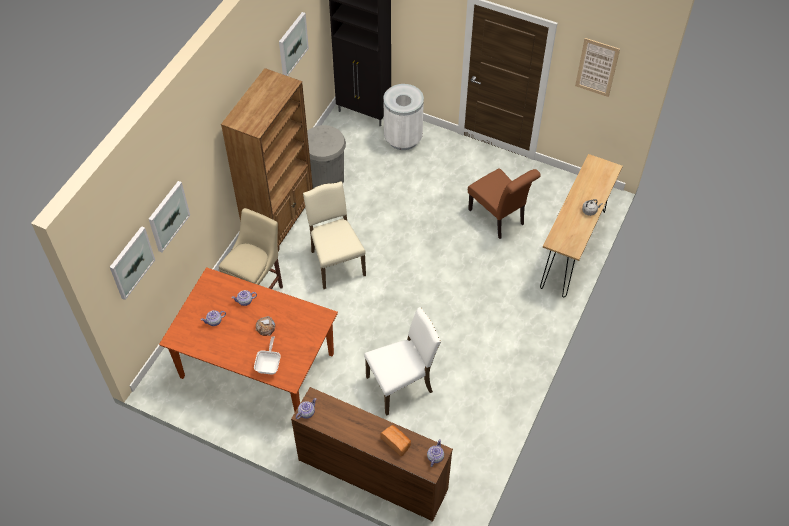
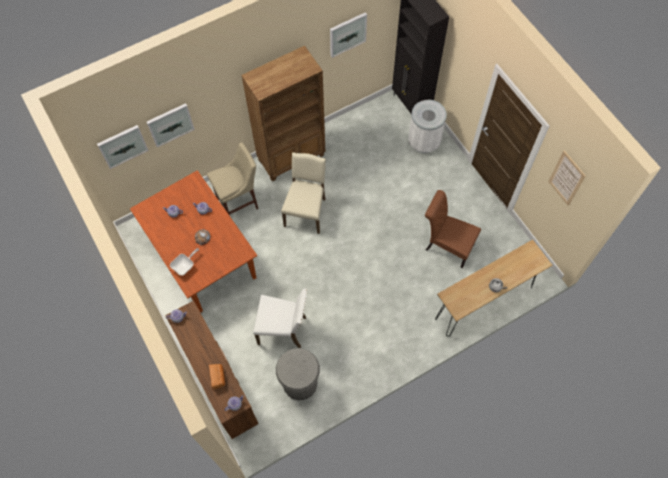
camera: 35 degrees right, 10 degrees up
(326, 179) = (345, 144): grey trash can -> grey trash can (300, 383)
(499, 219) = (446, 246): brown chair -> brown chair turned 120 degrees clockwise

